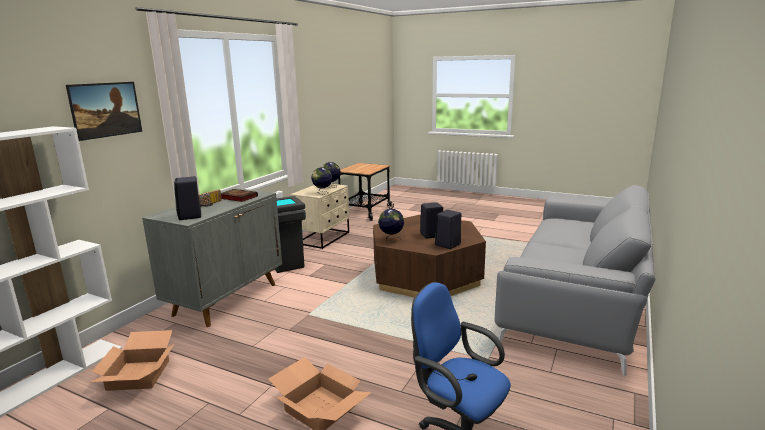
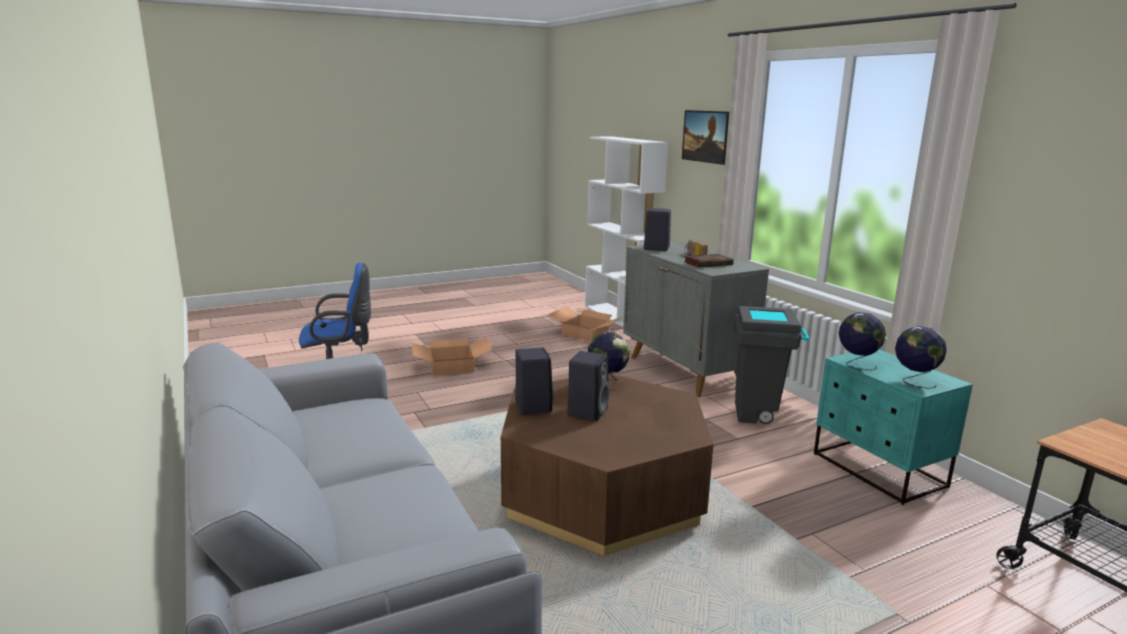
camera: 125 degrees right, 0 degrees up
(323, 238) = (878, 470): beige nightstand -> turquoise nightstand

